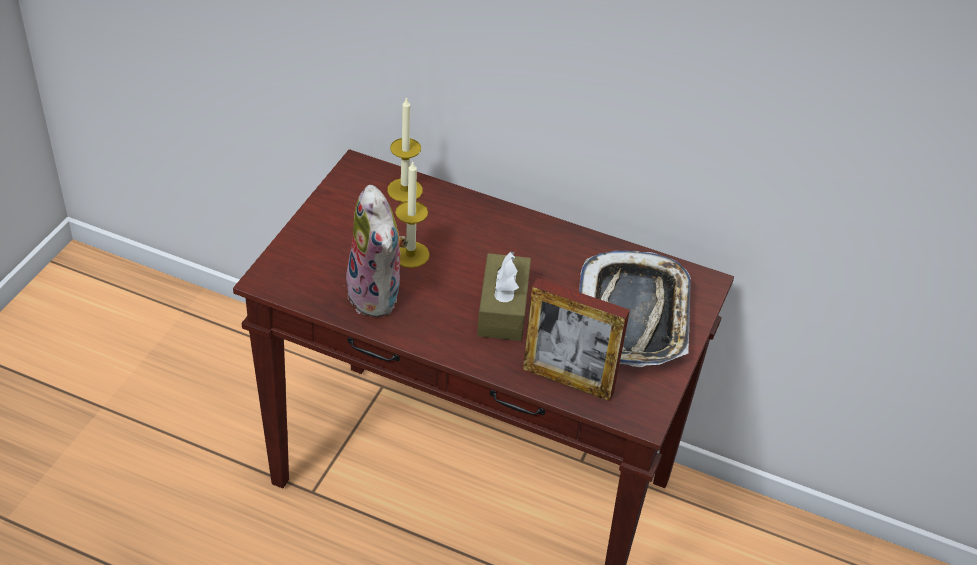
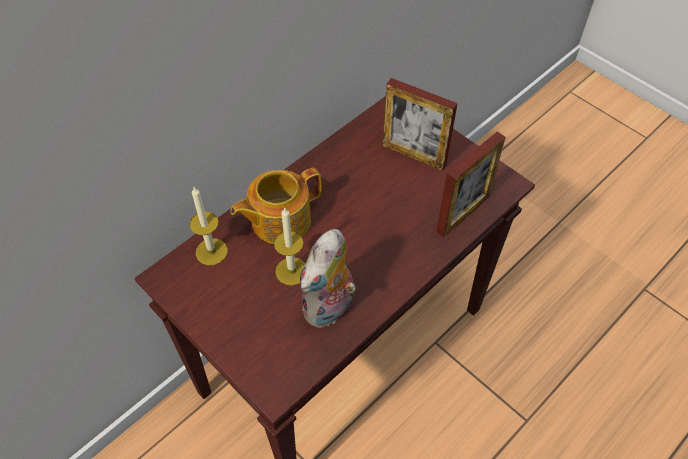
camera: 65 degrees left, 10 degrees up
(378, 295) = (330, 308): plush toy -> plush toy turned 120 degrees clockwise
(470, 228) = (279, 220): none -> teapot
(503, 309) = (377, 229): brown tissue box -> none
(633, 316) = (414, 155): tray -> picture frame

